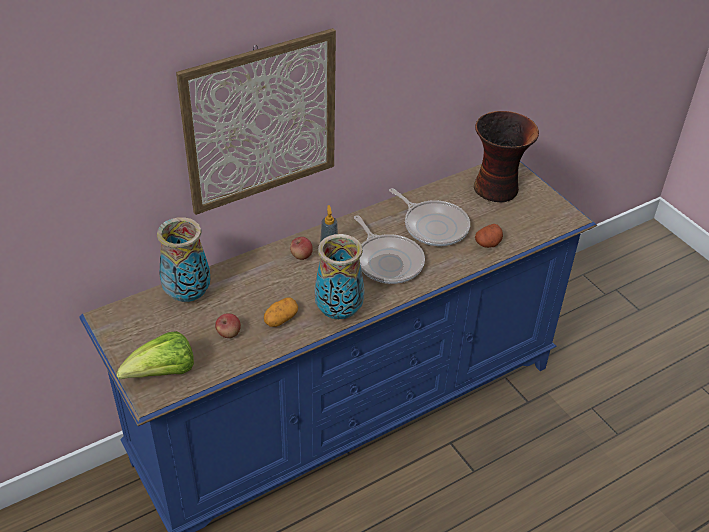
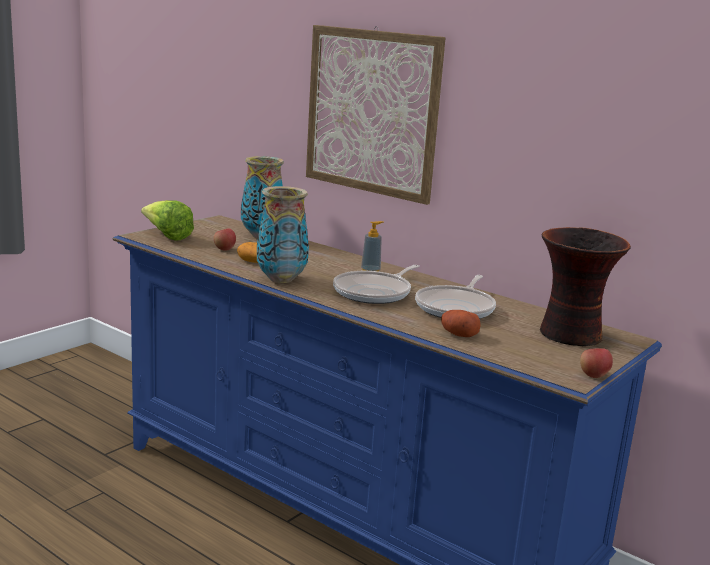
camera: 70 degrees right, 25 degrees down
(301, 256) = (347, 263): apple -> apple (594, 375)

